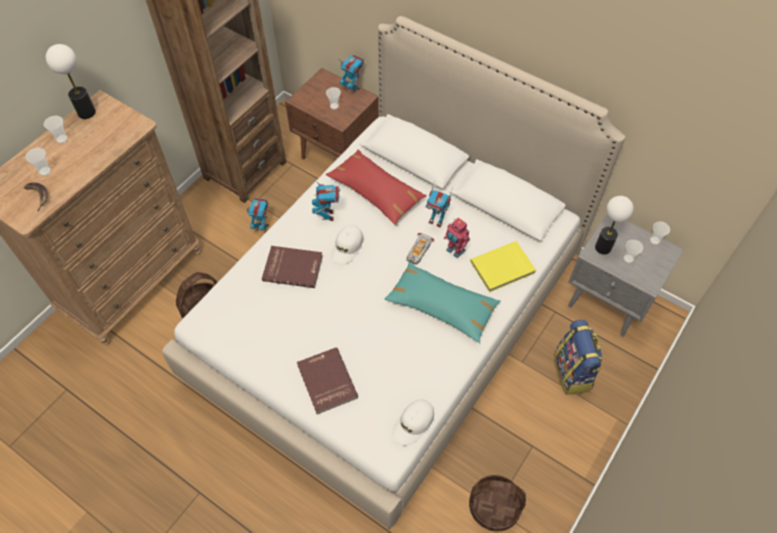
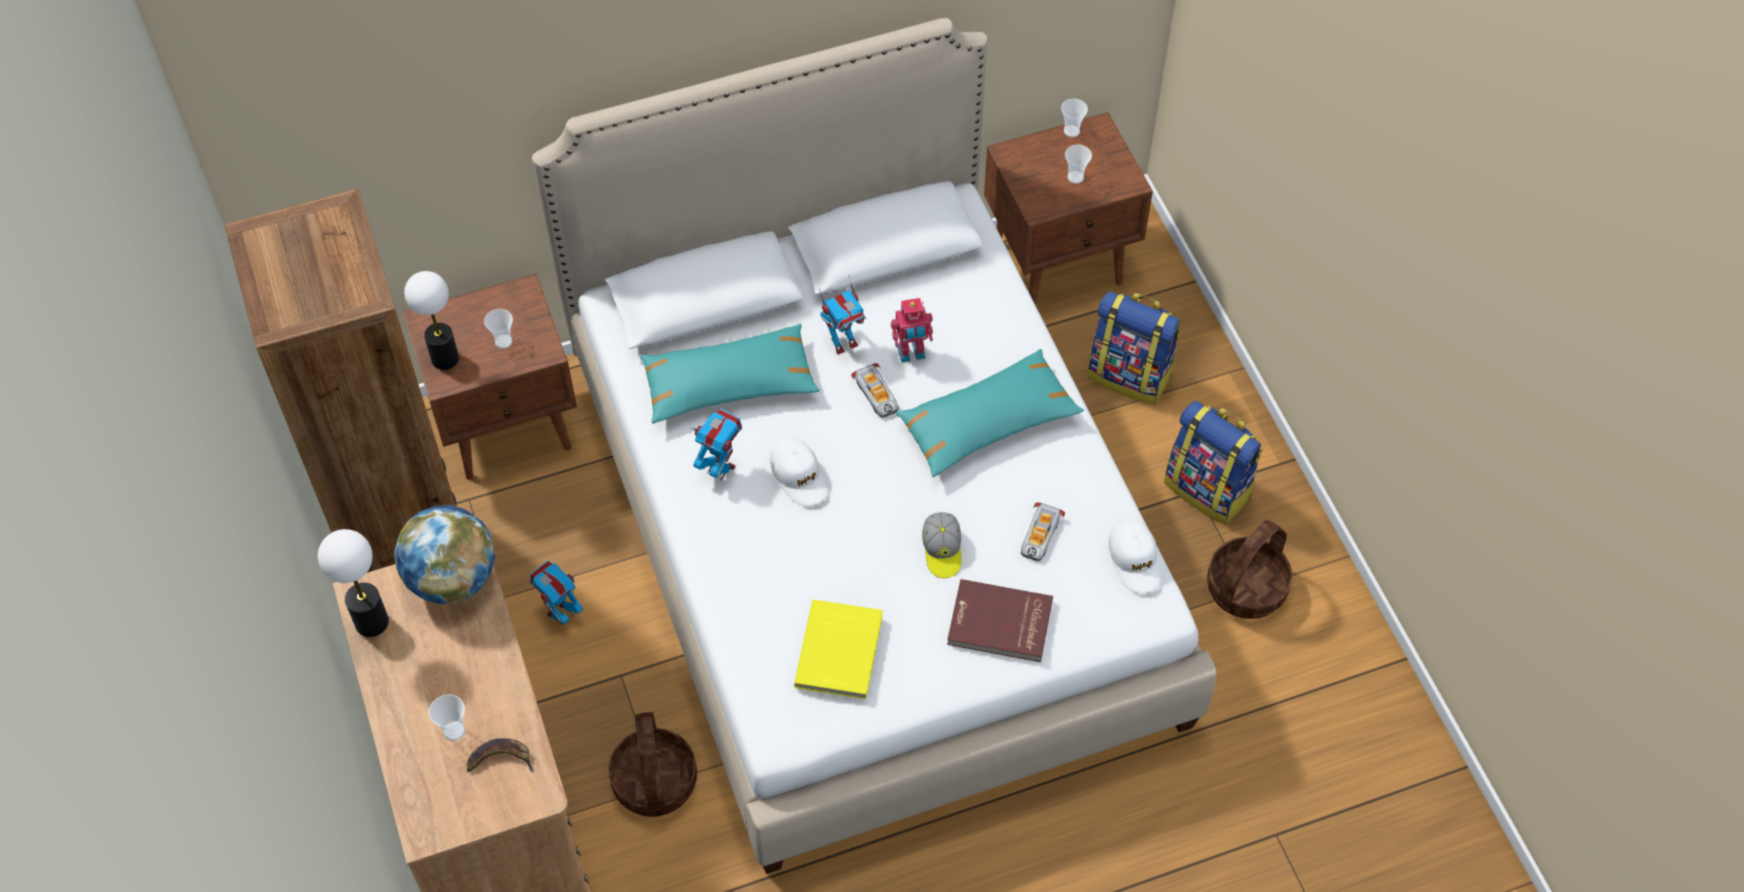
camera: 55 degrees left, 0 degrees up
(62, 139) = (402, 680): cup -> none
(127, 125) = (452, 578): none -> globe
(293, 267) = (780, 561): red book -> none
(351, 331) = (942, 550): none -> cap
(352, 89) = (489, 297): toy robot -> none
(376, 192) = (729, 384): red pillow -> turquoise pillow
(393, 369) = (1040, 535): none -> toy car
(503, 268) = (984, 317): yellow book -> yellow book (841, 651)
(538, 451) = (1208, 489): none -> backpack
(603, 247) = (1038, 191): table lamp -> table lamp (445, 358)
(608, 302) = (1060, 262): grey nightstand -> brown nightstand

